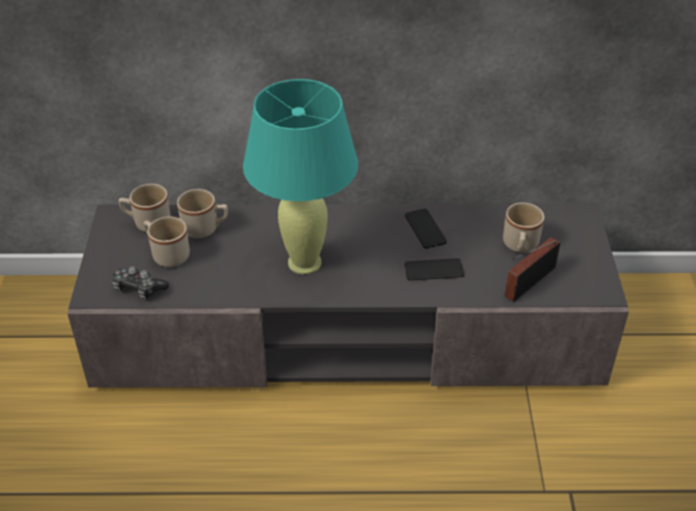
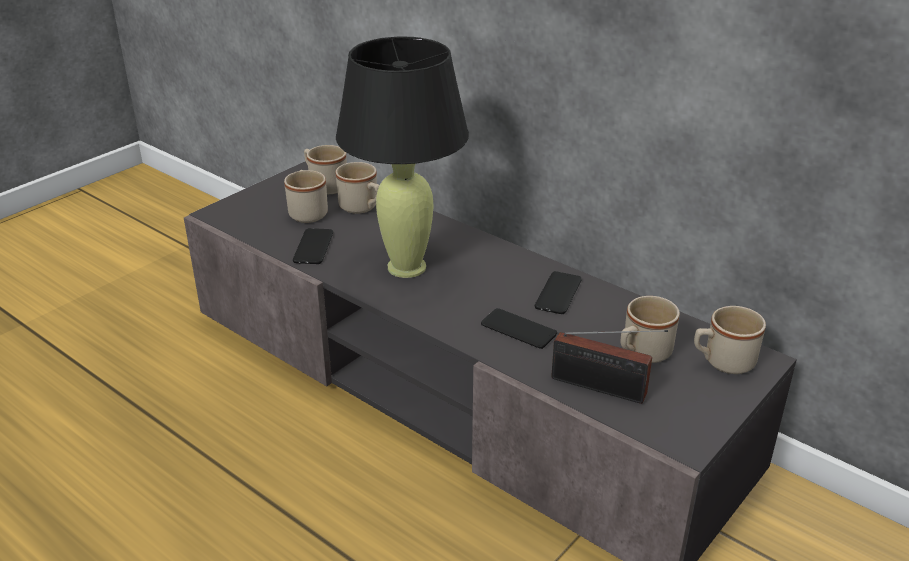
camera: 40 degrees right, 10 degrees down
(139, 288) = (253, 224): game controller -> none
(215, 283) = (313, 247): none -> phone
(305, 262) = (407, 267): turquoise table lamp -> black table lamp
(527, 283) = (603, 389): radio -> radio turned 150 degrees counterclockwise
(565, 227) = (722, 362): none -> beige mug

